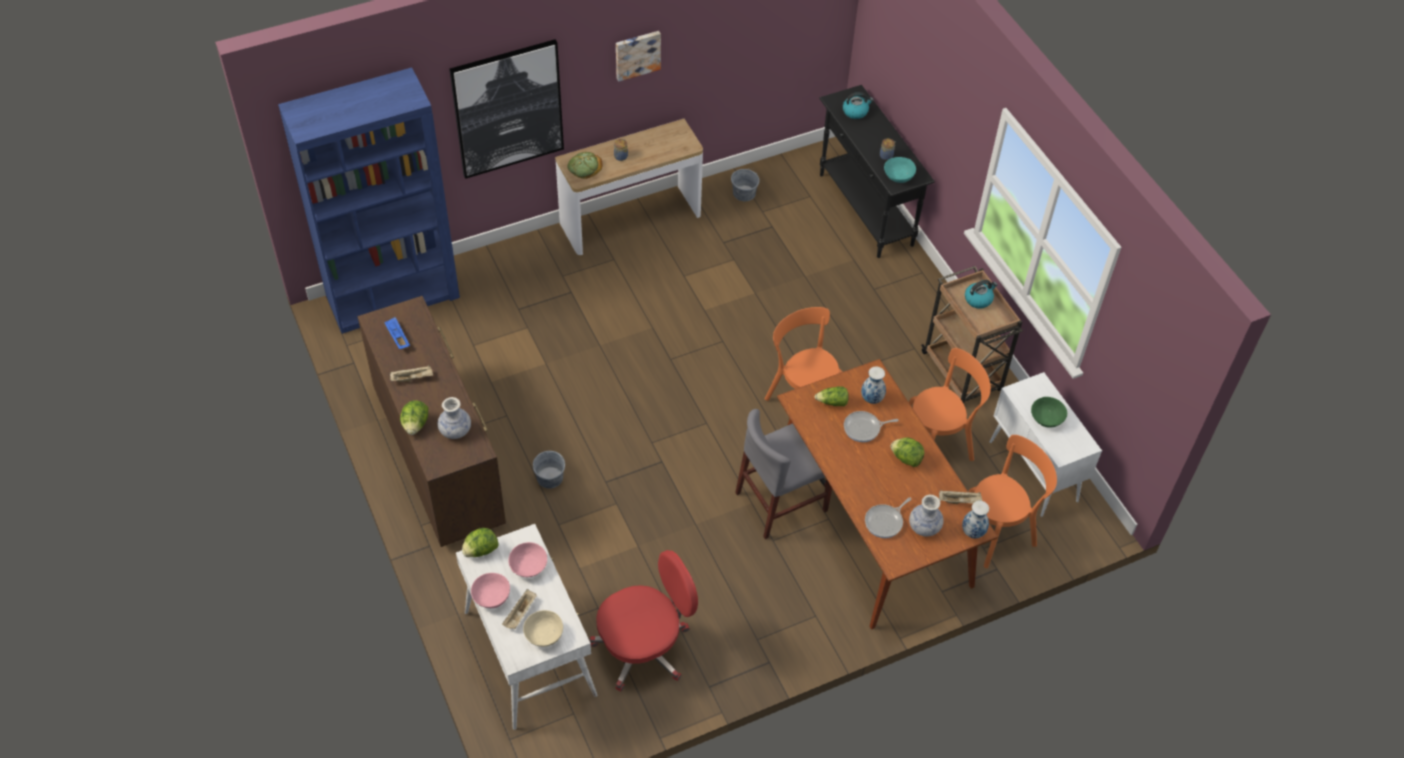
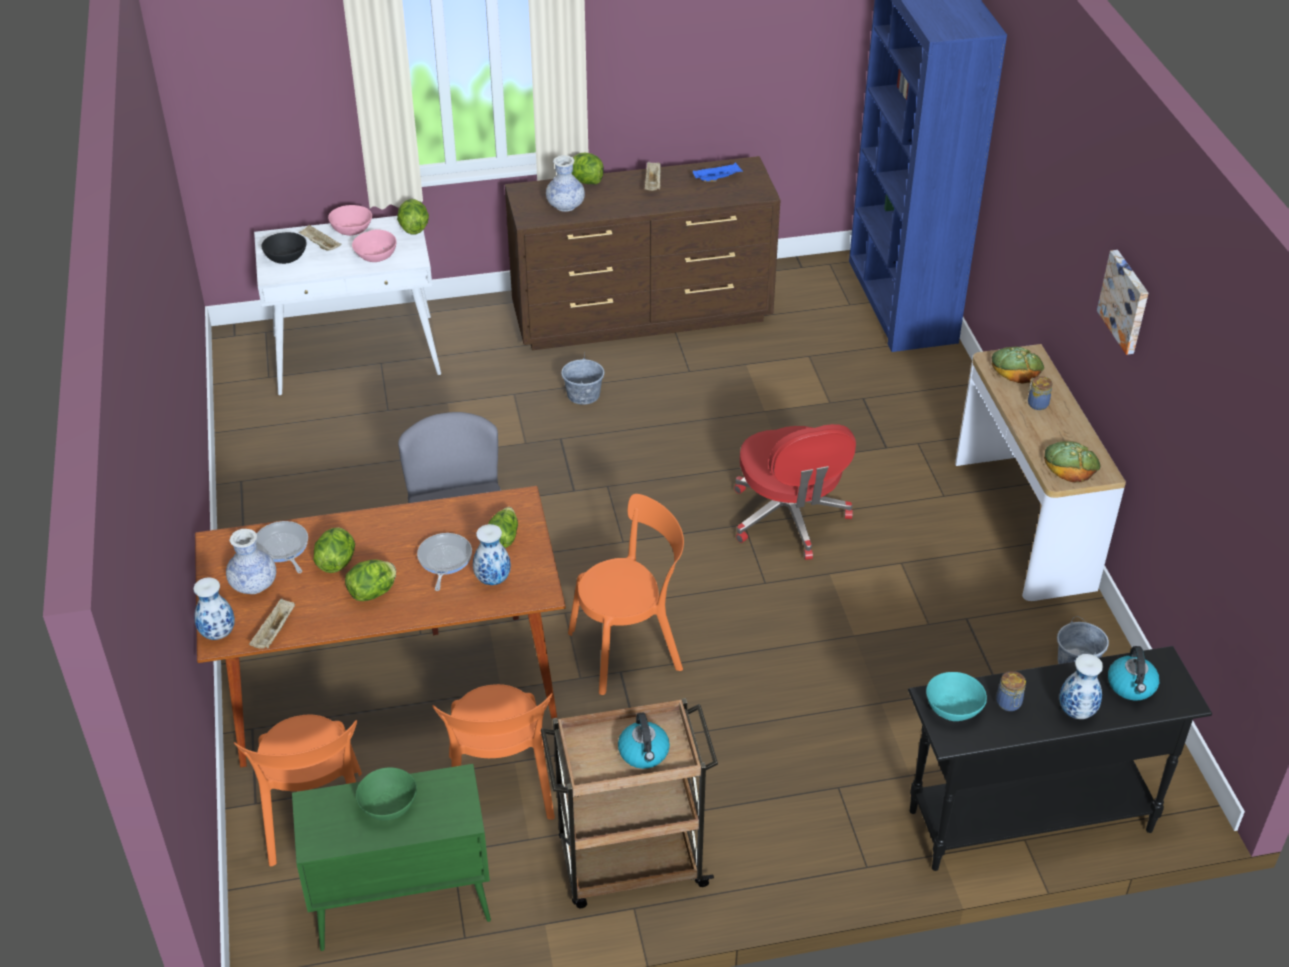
camera: 105 degrees right, 10 degrees down
(508, 109) = (1038, 210): picture -> none
(544, 635) = (286, 257): beige bowl -> black bowl
(644, 648) = (318, 438): red office chair -> red office chair (789, 518)
(675, 141) = (1071, 464): none -> bread
(881, 131) = (1075, 711): none -> vase
(887, 486) = (337, 561): none -> lettuce
(1034, 472) = (400, 905): white cabinet -> green cabinet

